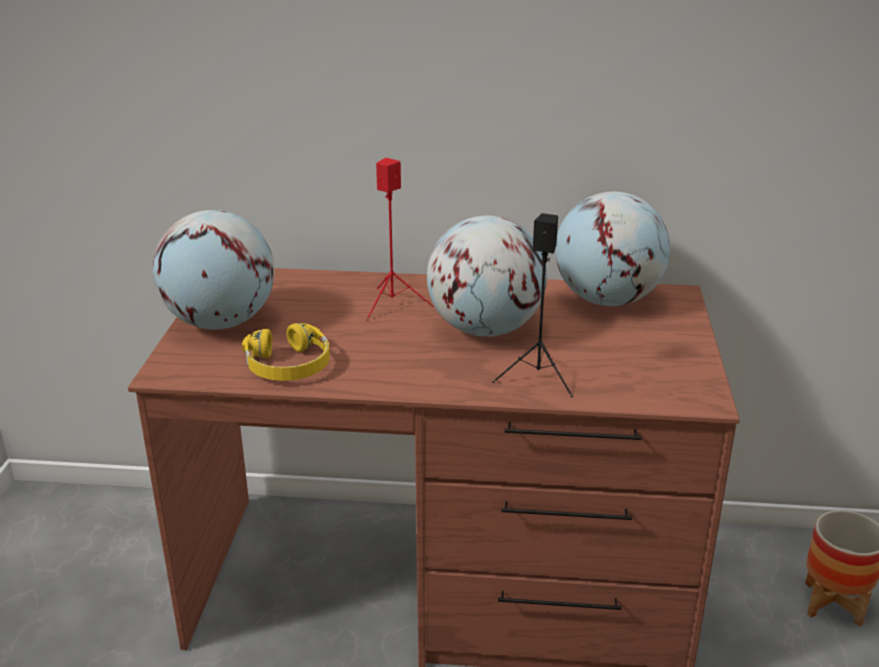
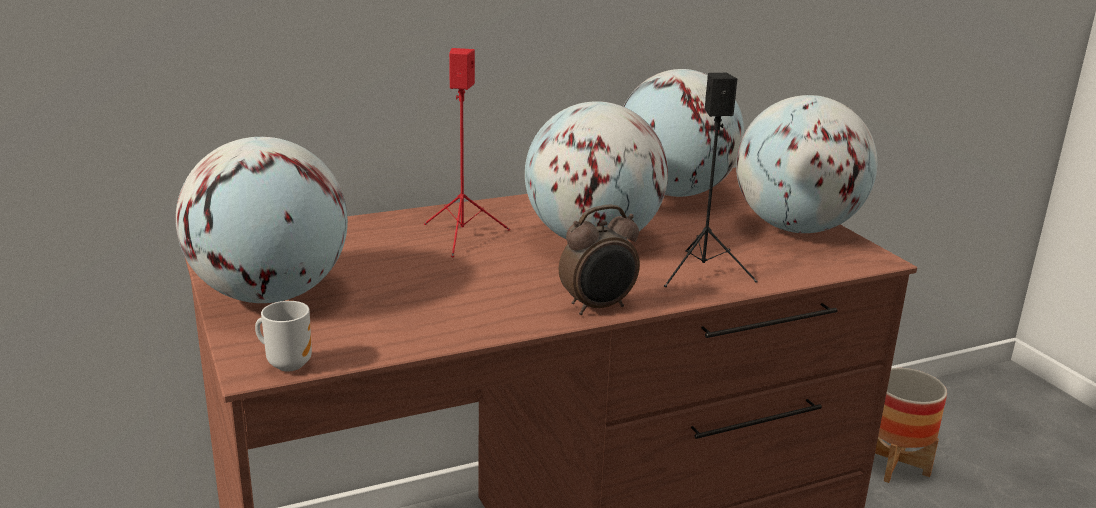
camera: 30 degrees left, 5 degrees down
(181, 375) = (288, 363): none -> mug
(289, 365) = (417, 321): yellow headphones -> none
(422, 386) = (598, 307): none -> alarm clock
(673, 356) = (796, 228): none -> globe

